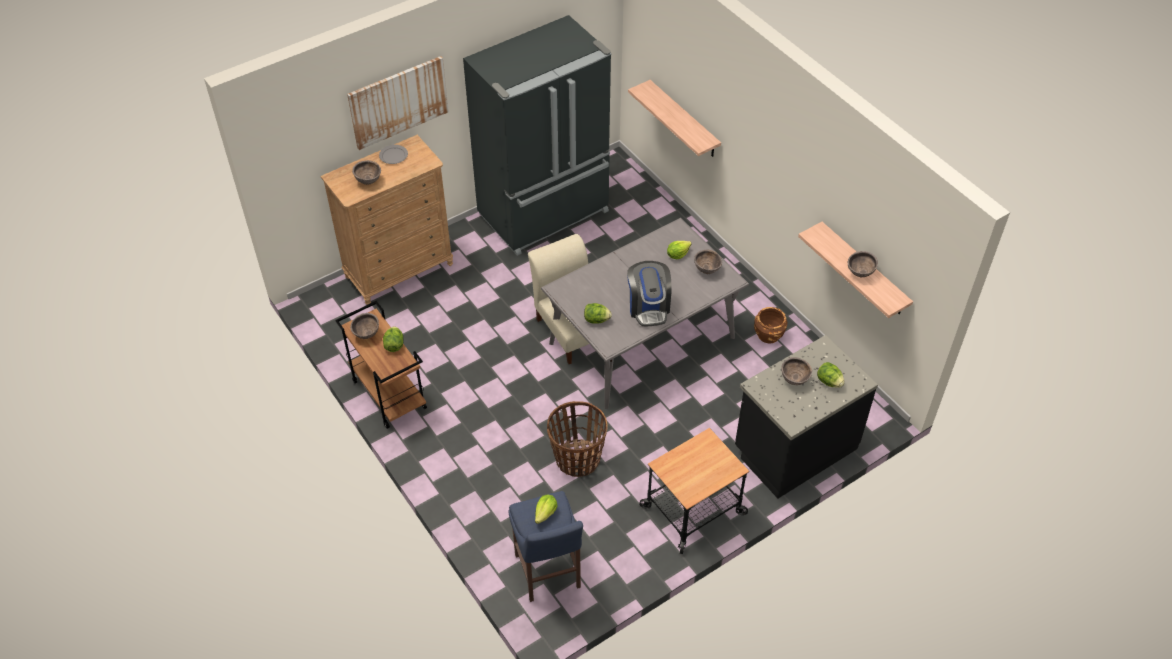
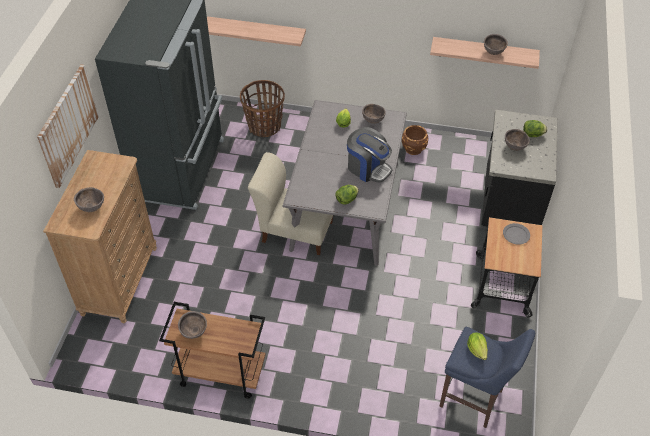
camera: 45 degrees left, 0 degrees up
(393, 156) = (88, 176): grey plate -> grey plate (516, 235)
(394, 345) = (225, 323): lettuce -> none
(577, 459) = (400, 311): basket -> basket (264, 126)

